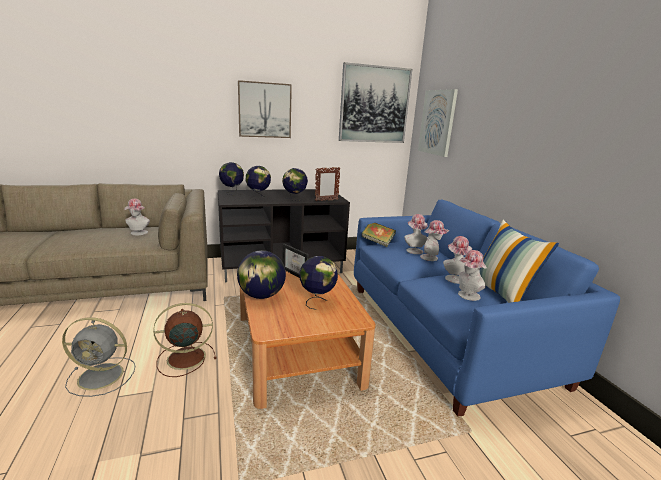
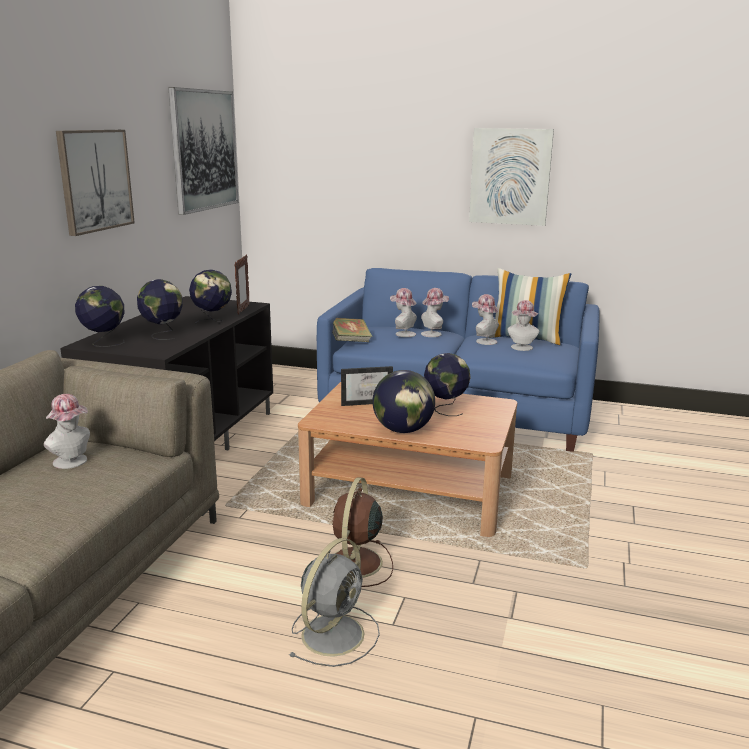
camera: 55 degrees left, 0 degrees up
(437, 122) = (301, 169): picture -> picture (510, 176)

